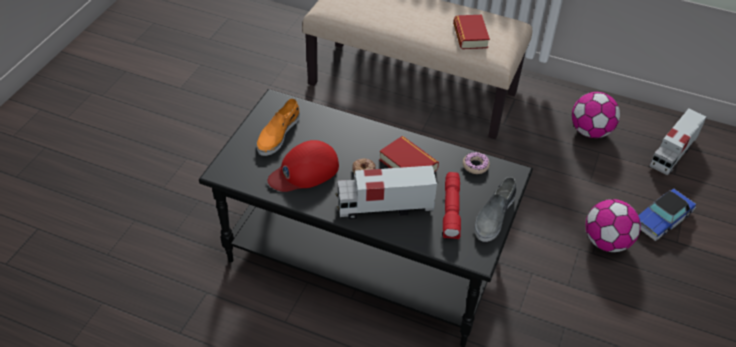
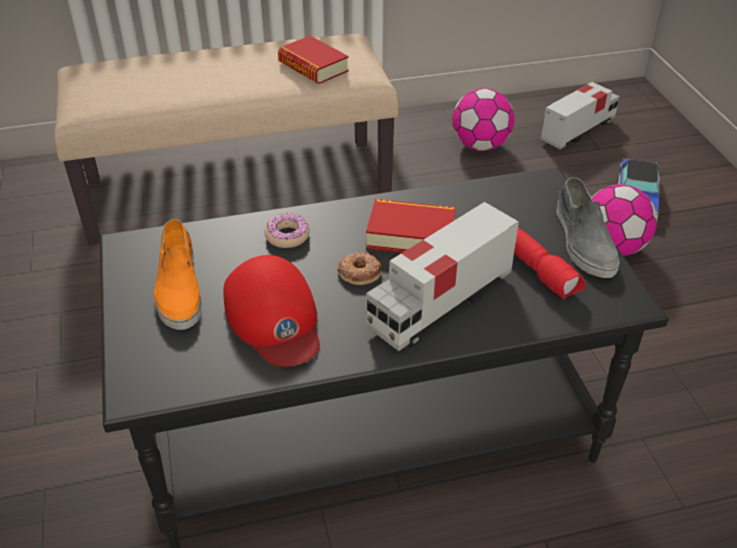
camera: 35 degrees left, 5 degrees down
(304, 171) = (274, 318): red cap -> red cap turned 45 degrees counterclockwise
(475, 166) = (493, 195): donut -> donut (287, 236)
(672, 154) = (578, 131): toy truck -> toy truck turned 135 degrees counterclockwise

